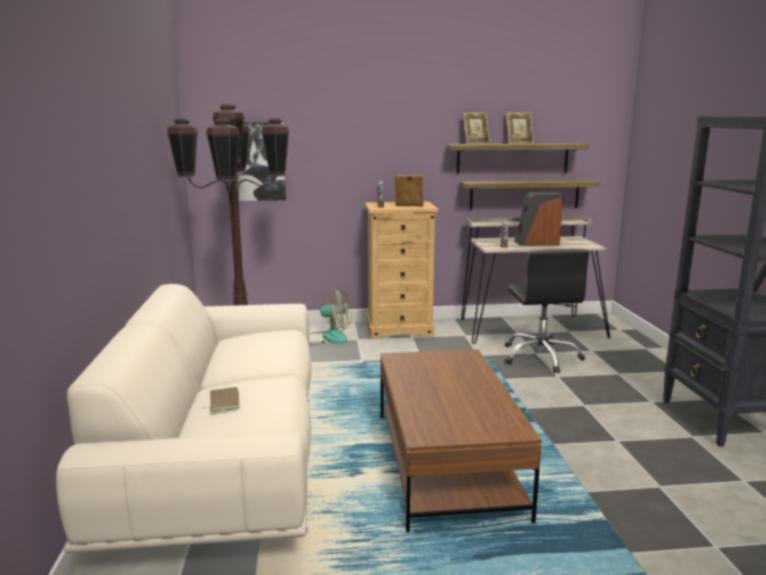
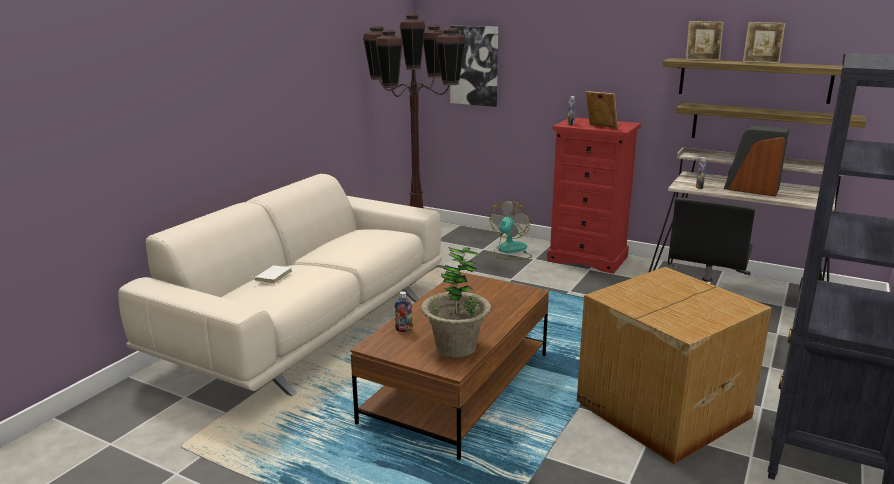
camera: 35 degrees right, 5 degrees up
(223, 402) = (272, 276): brown book -> white book
(328, 338) = (510, 251): fan -> fan turned 120 degrees counterclockwise
(399, 329) = (588, 258): beige dresser -> red dresser
(423, 414) = (403, 330): none -> bottle
(491, 414) = (456, 347): none -> potted plant
(602, 425) = (659, 409): none -> cardboard box

